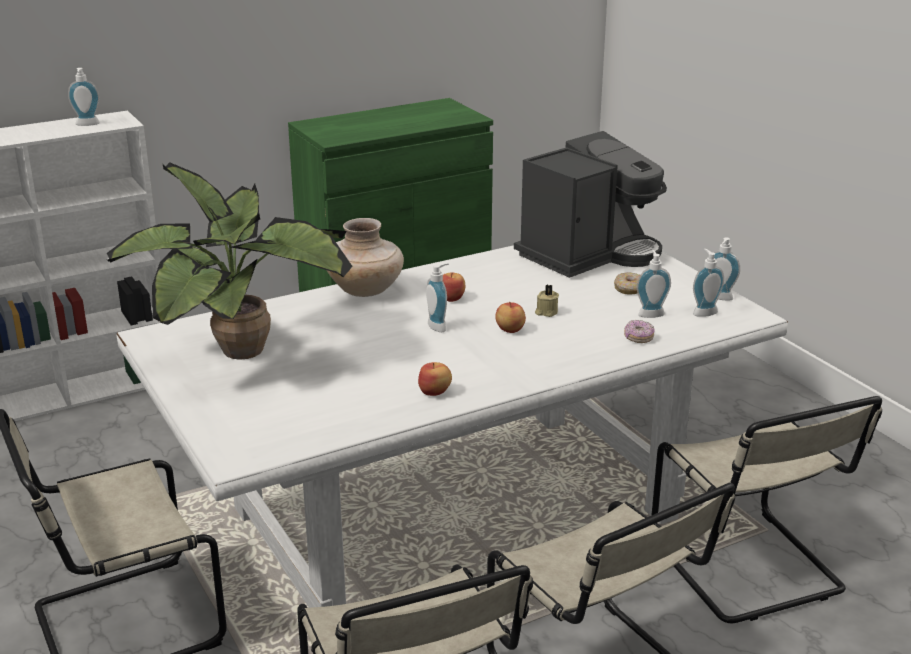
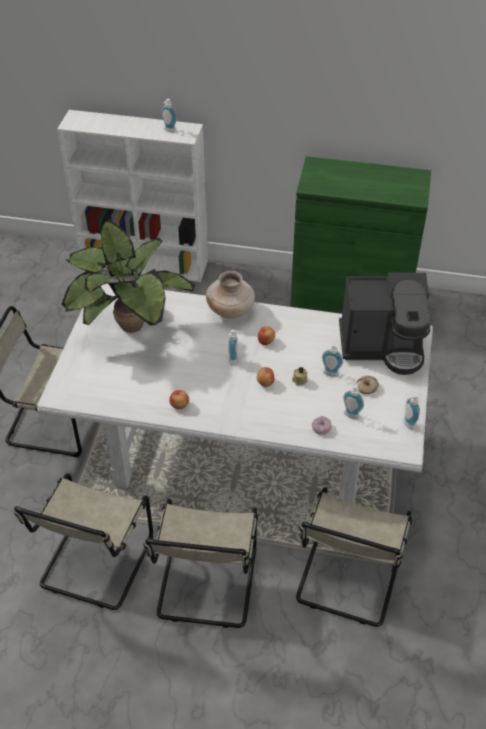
camera: 40 degrees right, 20 degrees up
(703, 312) = (383, 430): soap dispenser -> soap dispenser (331, 372)

